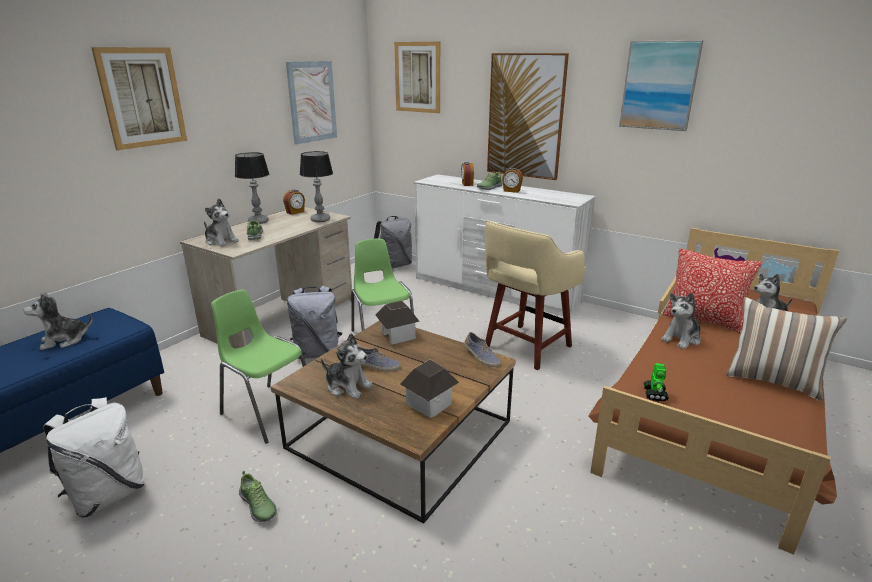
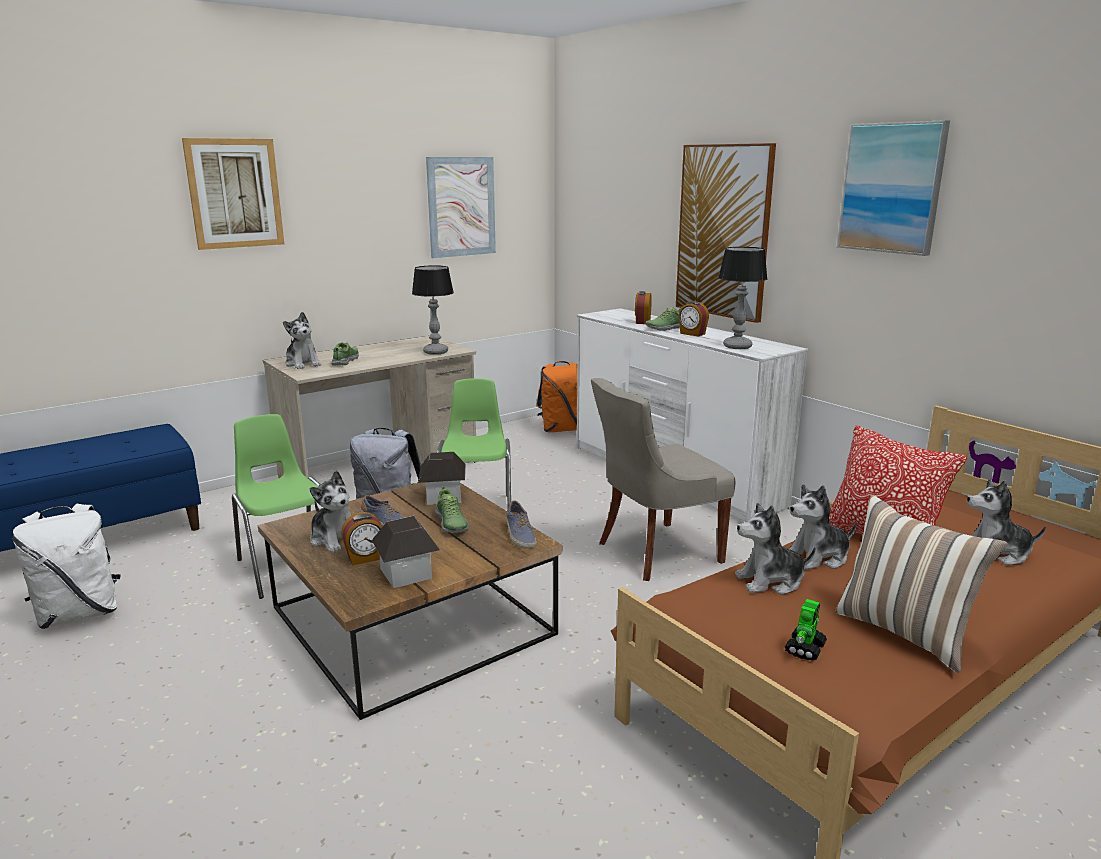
camera: 20 degrees right, 5 degrees down
(64, 340) = (102, 448): plush toy -> plush toy (770, 581)
(258, 506) = (204, 659): shoe -> shoe (451, 523)
(259, 222) = (365, 348): table lamp -> table lamp (738, 346)
(295, 212) = (417, 341): alarm clock -> alarm clock (365, 558)
(394, 265) = (562, 429): grey backpack -> orange backpack
(417, 77) = (603, 178): picture -> none
(526, 347) = (656, 552): beige stool -> grey chair
(655, 394) = (699, 614): toy robot -> toy robot (805, 648)

